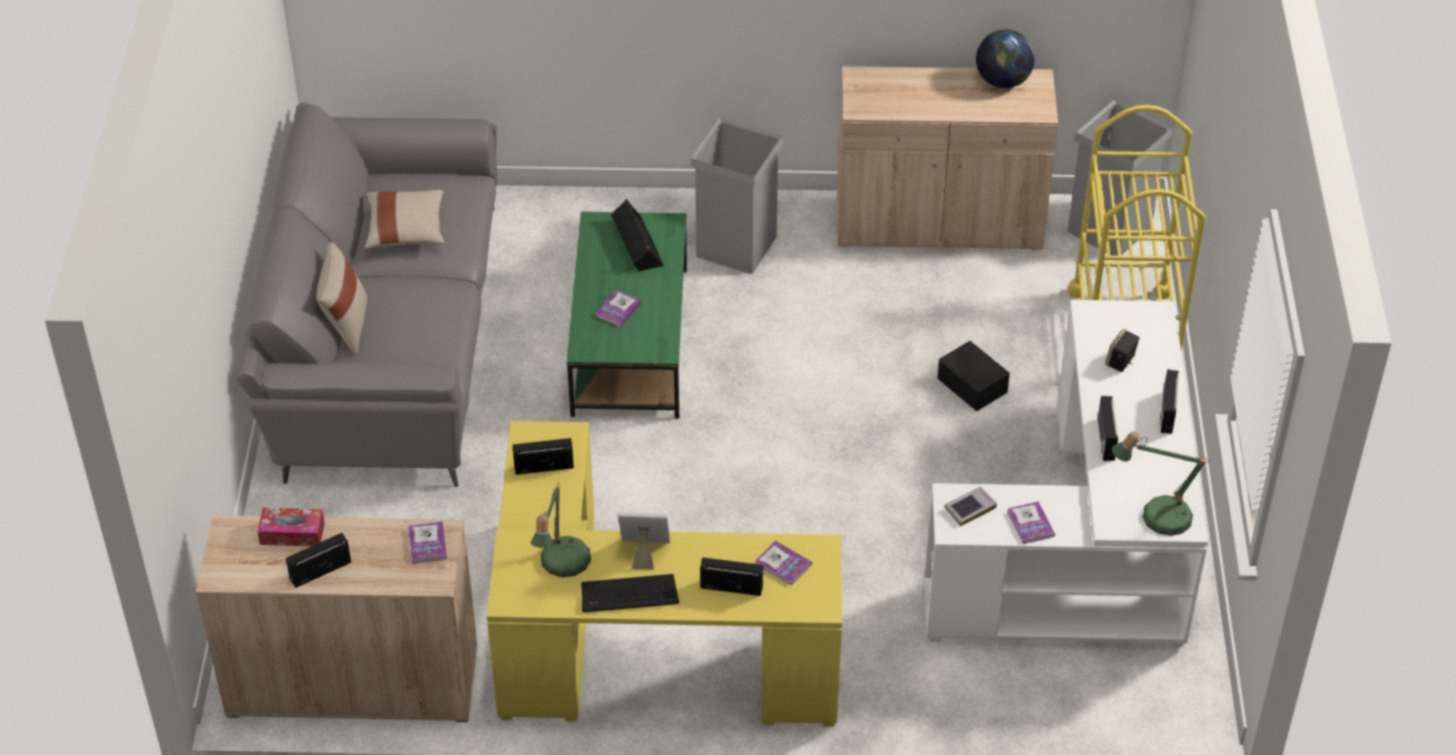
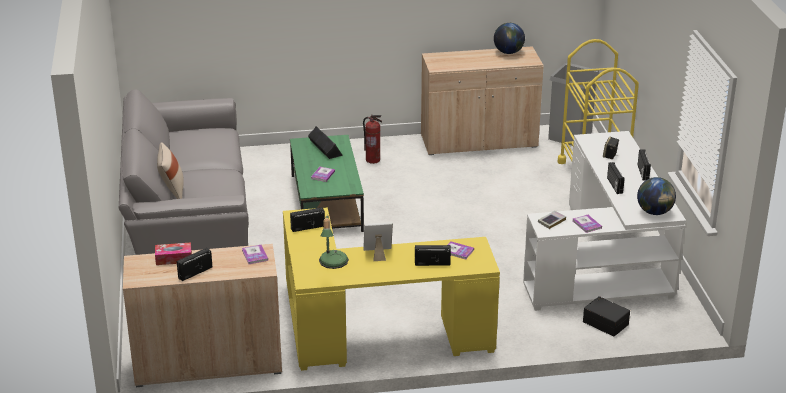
camera: 10 degrees left, 15 degrees down
(406, 231) = (195, 150): beige pillow -> none
(629, 594) = (375, 272): keyboard -> none
(736, 246) = (373, 160): grey trash can -> fire extinguisher
(973, 384) = (520, 203): black storage box -> black storage box (606, 322)
(1157, 515) = (654, 212): table lamp -> globe

